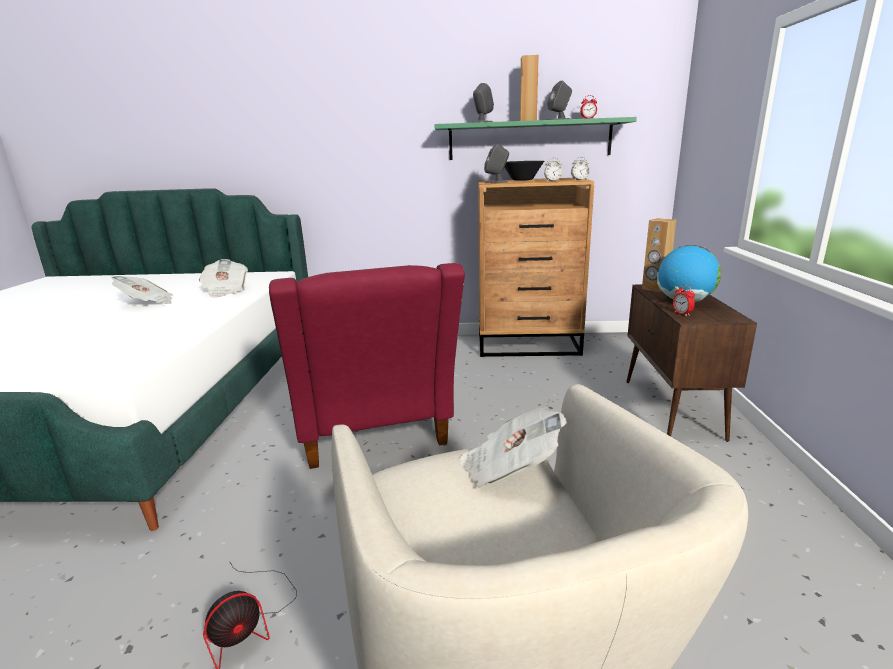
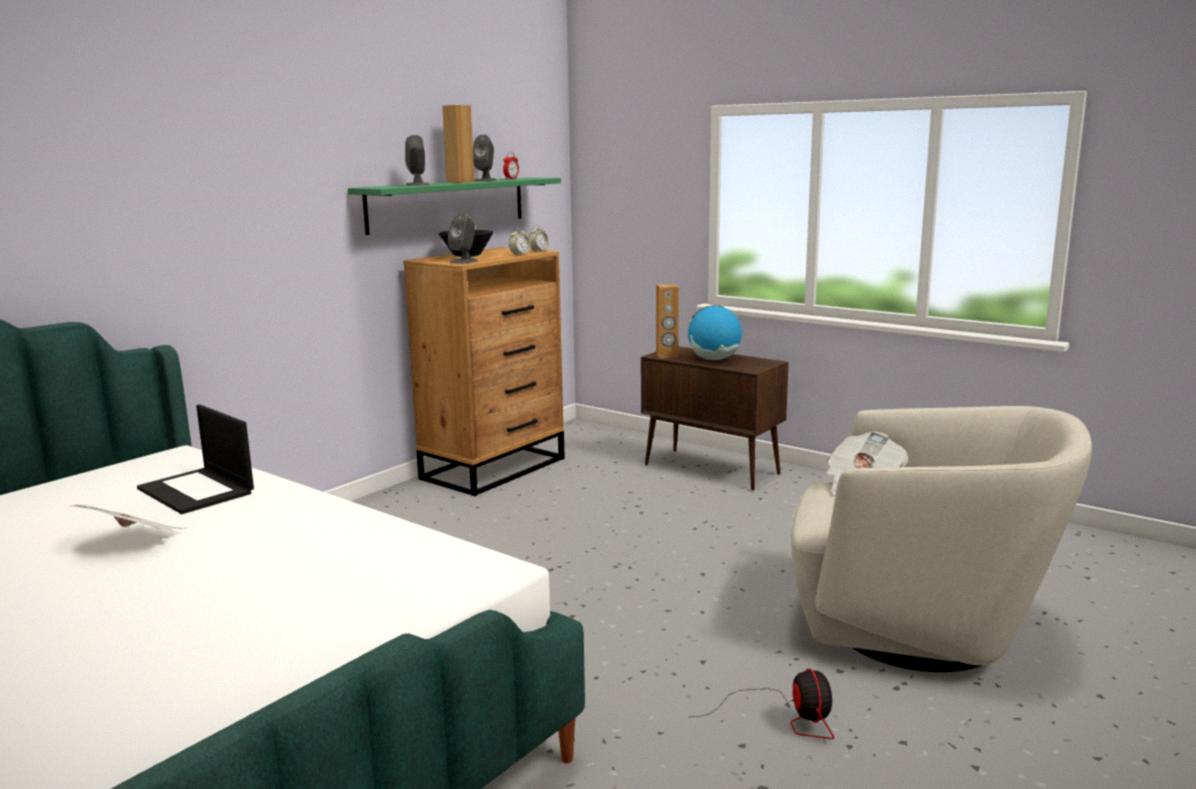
camera: 55 degrees left, 5 degrees down
(225, 291) = (197, 491): newspaper -> laptop
(374, 434) = (555, 594): red armchair -> none
(682, 314) = (738, 368): alarm clock -> none

